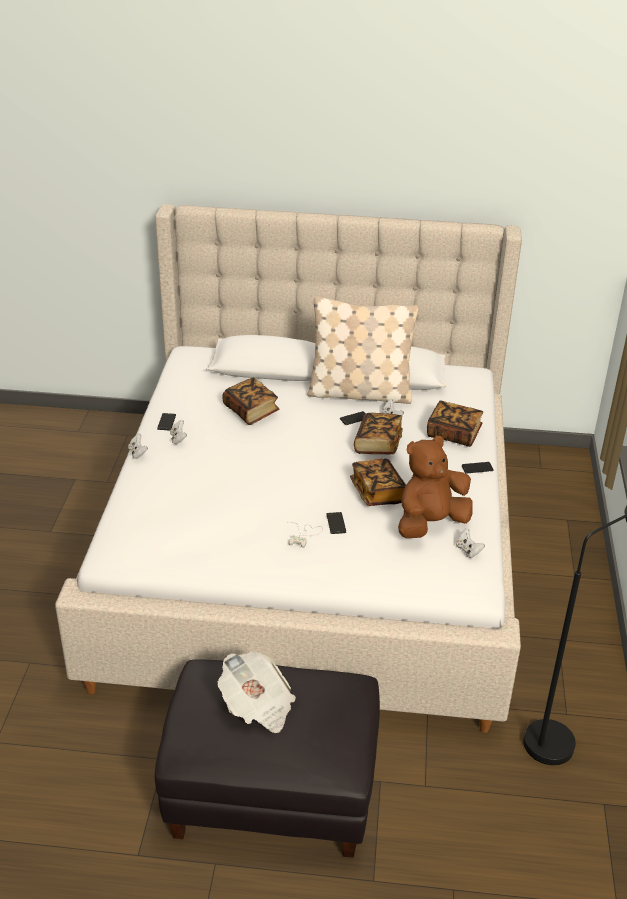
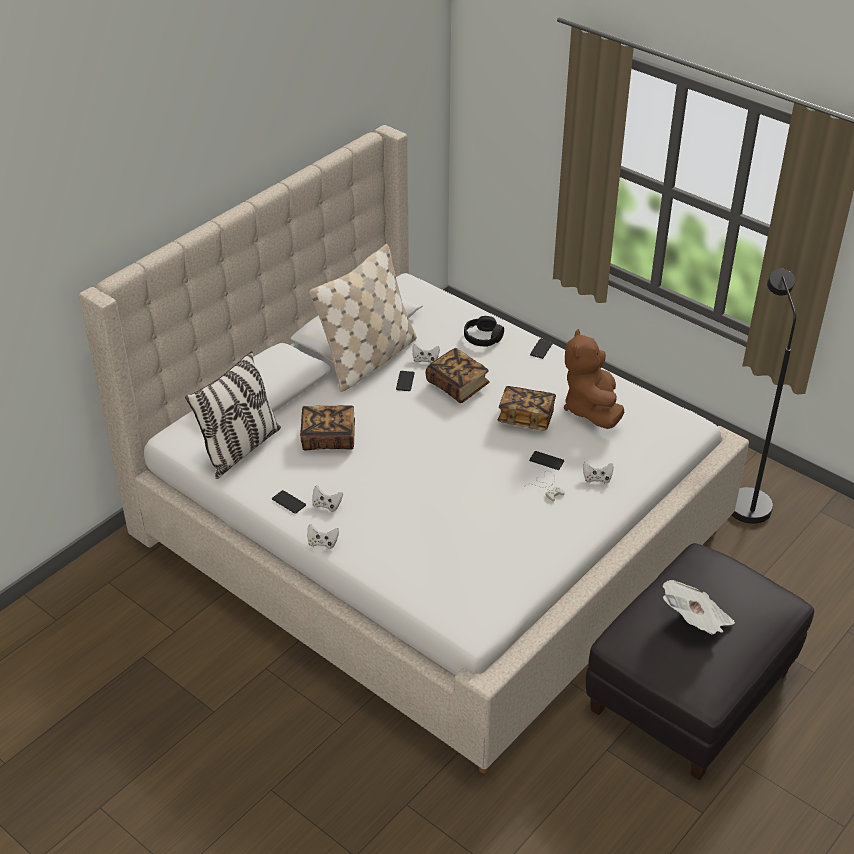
camera: 55 degrees left, 5 degrees up
(201, 381) = (240, 449): none -> pillow
(453, 434) = (483, 337): book -> black headphones
(468, 550) = (641, 406): white game controller -> white game controller (597, 479)

